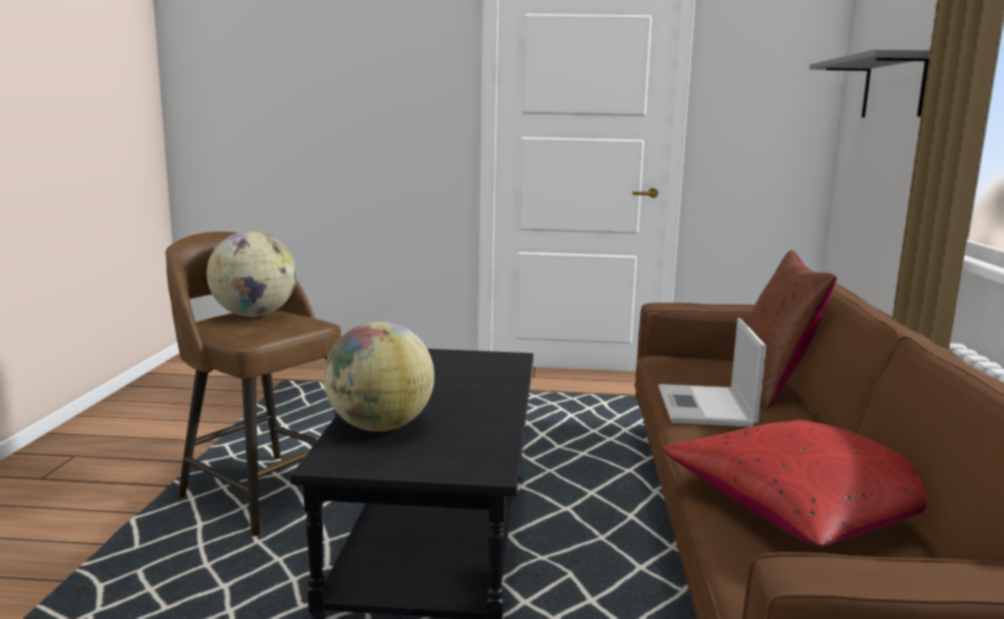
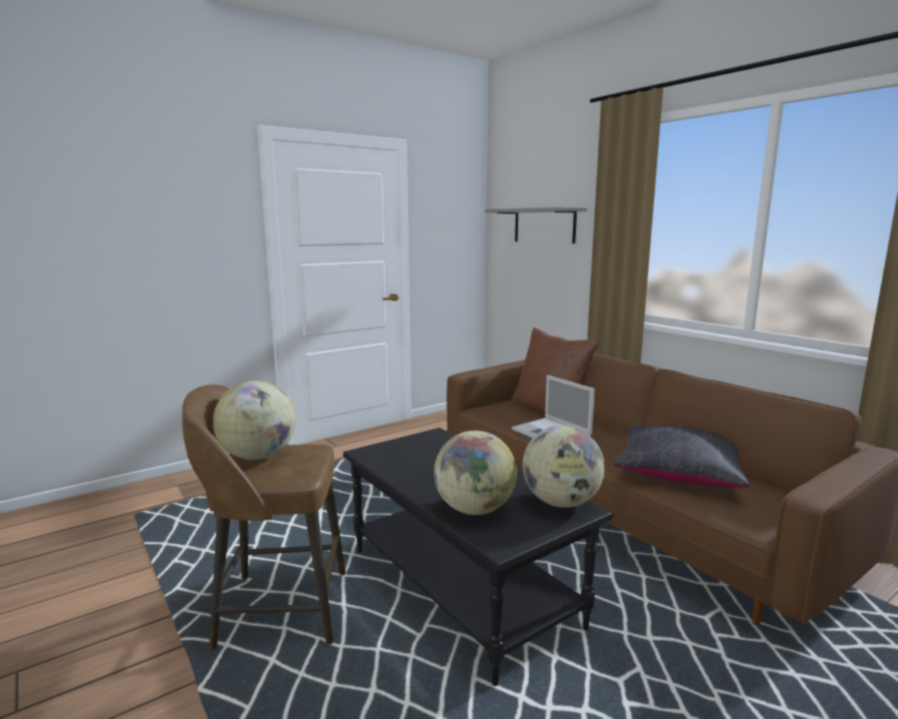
camera: 40 degrees left, 0 degrees up
(481, 455) = (561, 502): none -> globe
(803, 508) = (679, 472): red pillow -> black pillow

